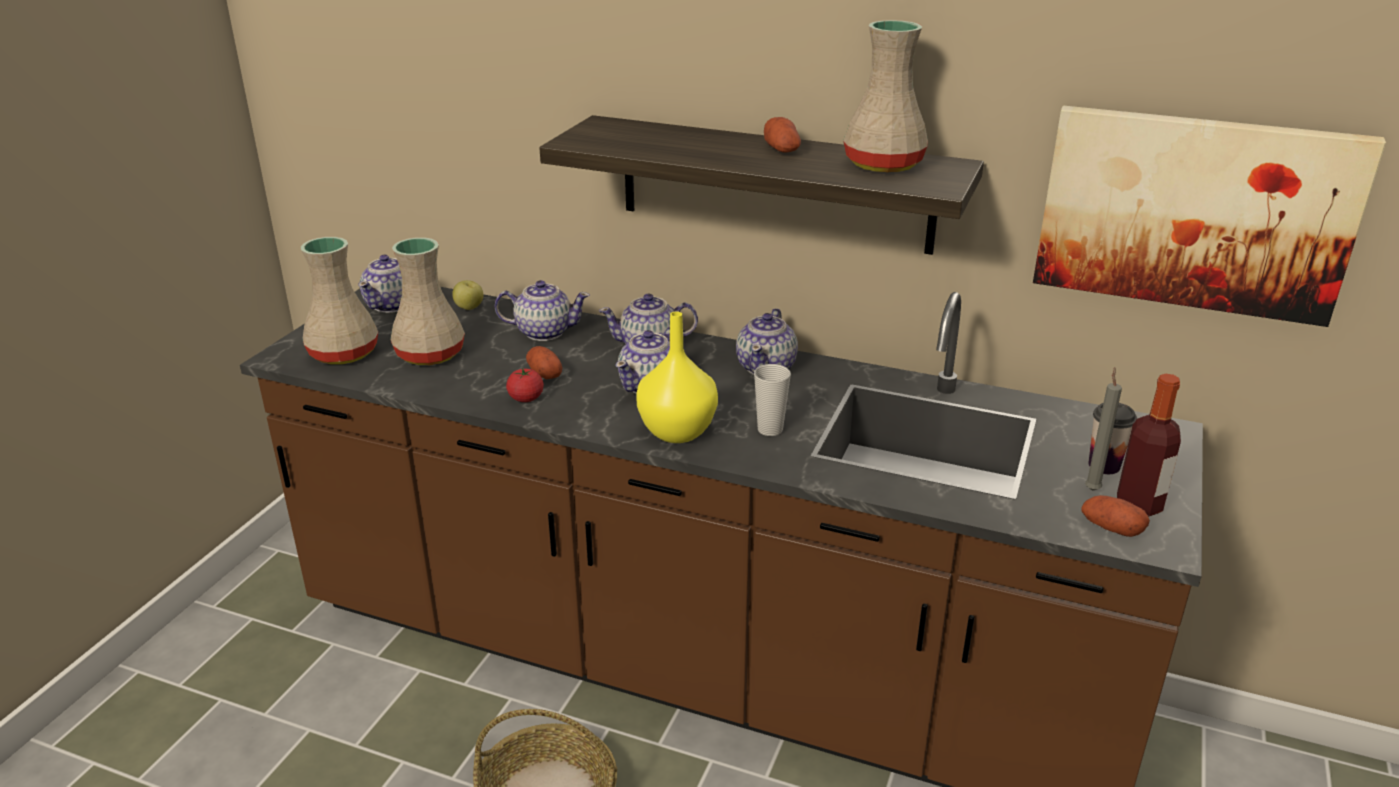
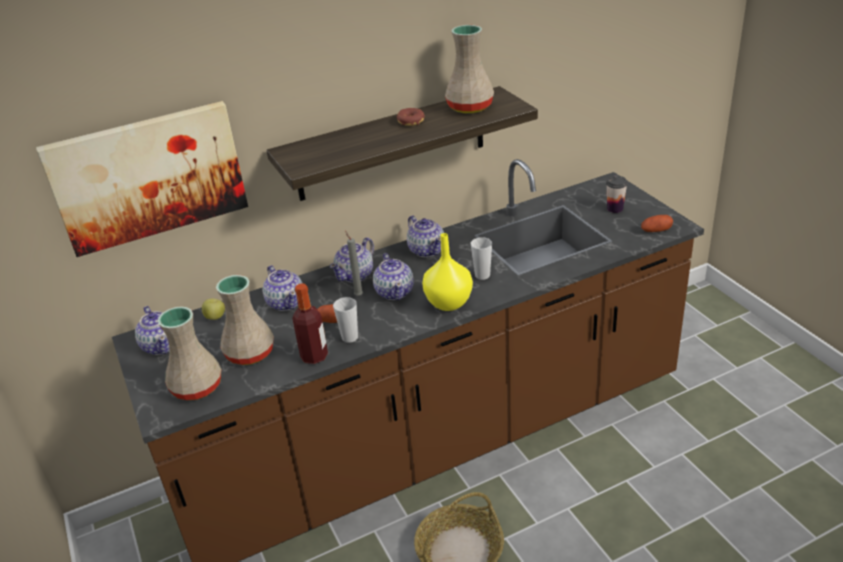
camera: 45 degrees left, 5 degrees up
(526, 398) = (350, 337): tomato -> cup
(544, 332) = (286, 302): teapot -> teapot turned 105 degrees clockwise
(781, 149) = (410, 121): potato -> donut
(1092, 488) = (626, 220): grey candle -> grey candle (358, 295)
(1139, 505) = (648, 216): bottle -> bottle (314, 356)
(1194, 212) = (593, 74): picture -> picture (148, 176)

